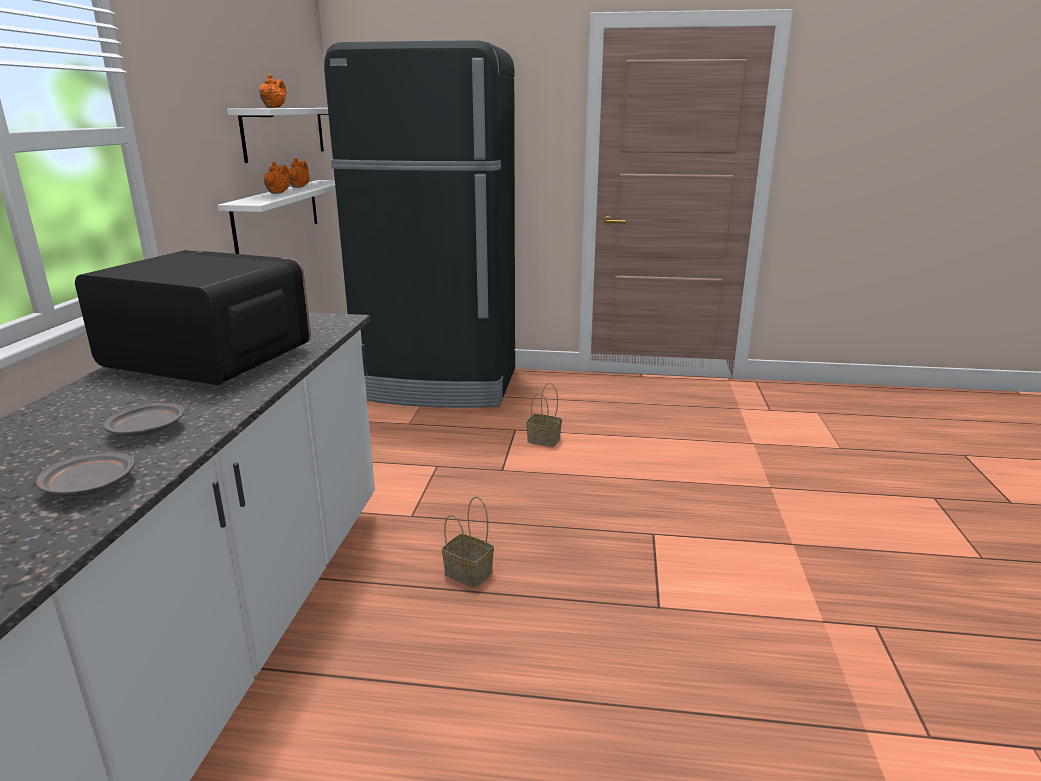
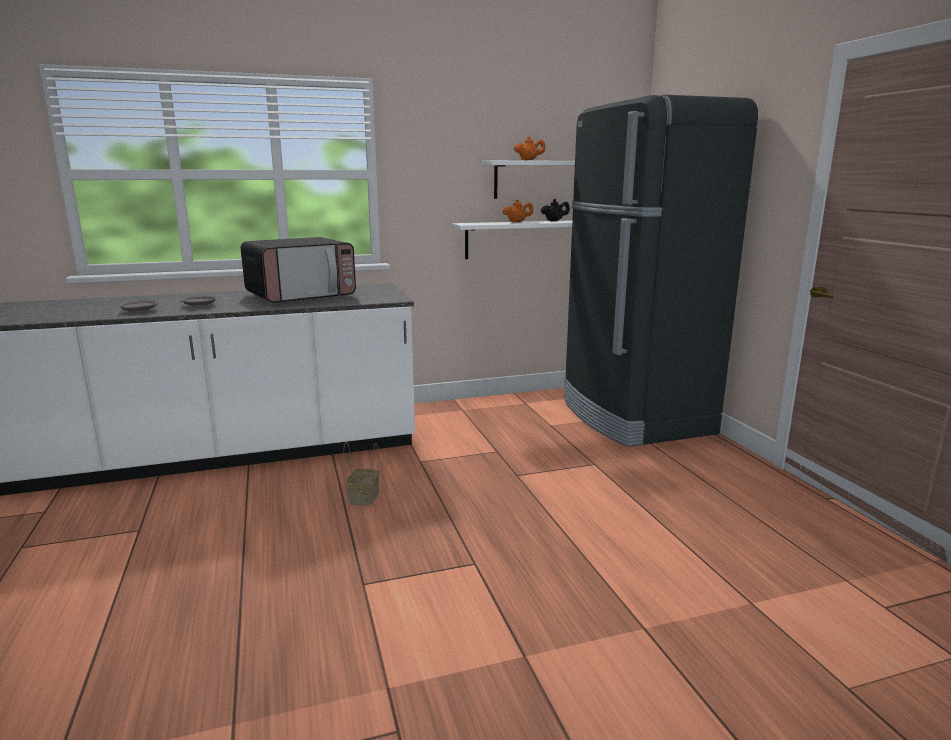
camera: 65 degrees right, 5 degrees down
(207, 359) = (301, 295): microwave -> microwave turned 60 degrees clockwise
(299, 187) = (554, 221): orange teapot -> black teapot
(545, 440) = (591, 480): basket -> none

